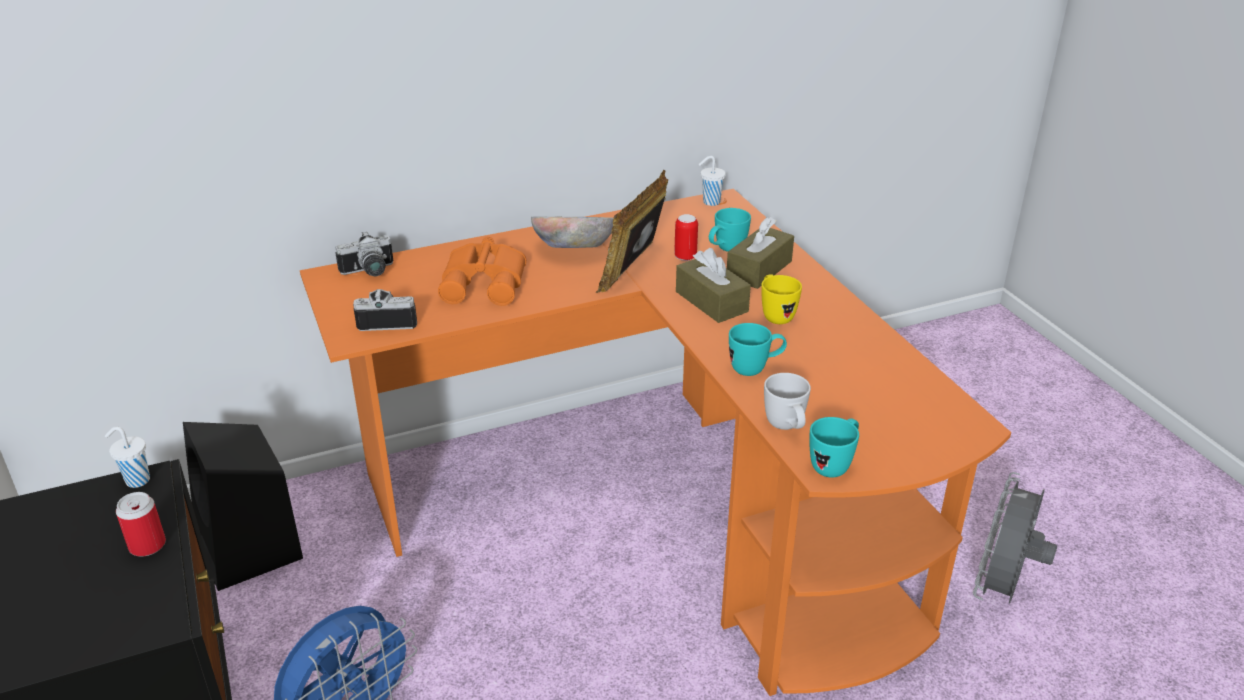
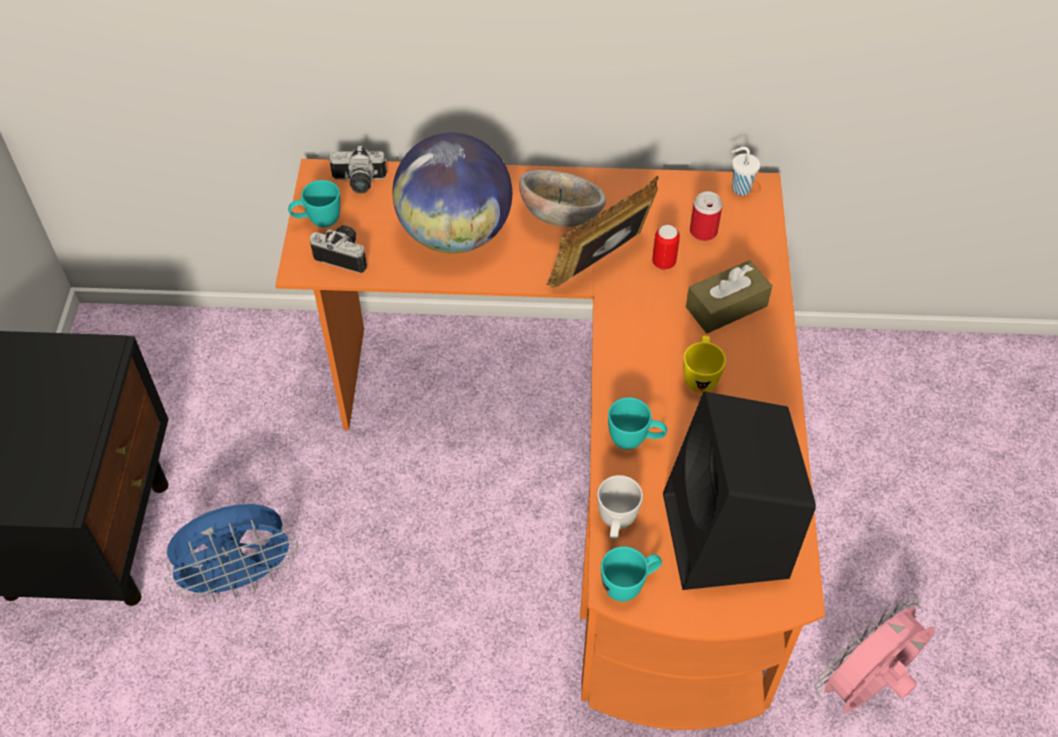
camera: 25 degrees right, 20 degrees up
(136, 480) = (94, 348): white cup -> none
(147, 545) = (77, 422): can -> can (703, 231)
(251, 550) = (231, 376): black speaker -> black speaker (727, 539)
(486, 282) = (455, 233): orange binoculars -> globe
(711, 302) = (650, 335): brown tissue box -> none
(726, 250) = (711, 267): turquoise mug -> turquoise mug (318, 221)
(1001, 590) = (865, 687): grey fan -> pink fan

